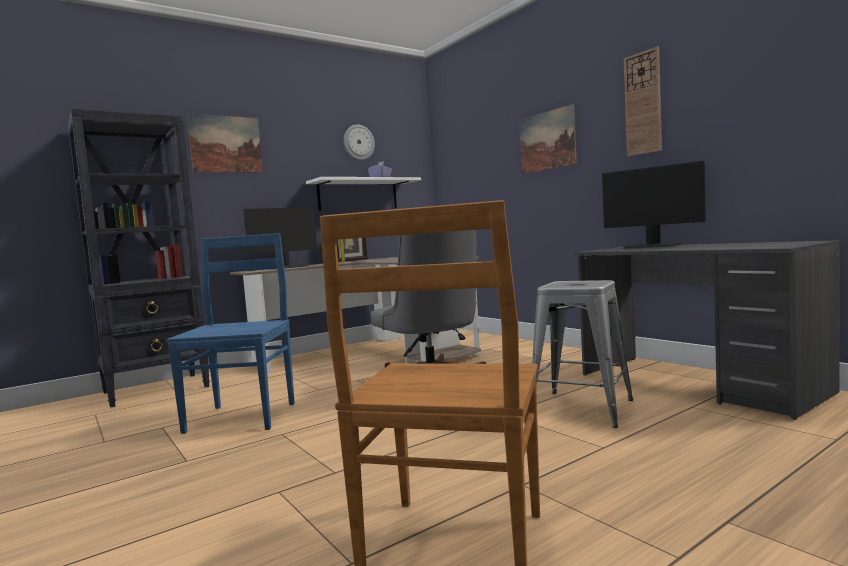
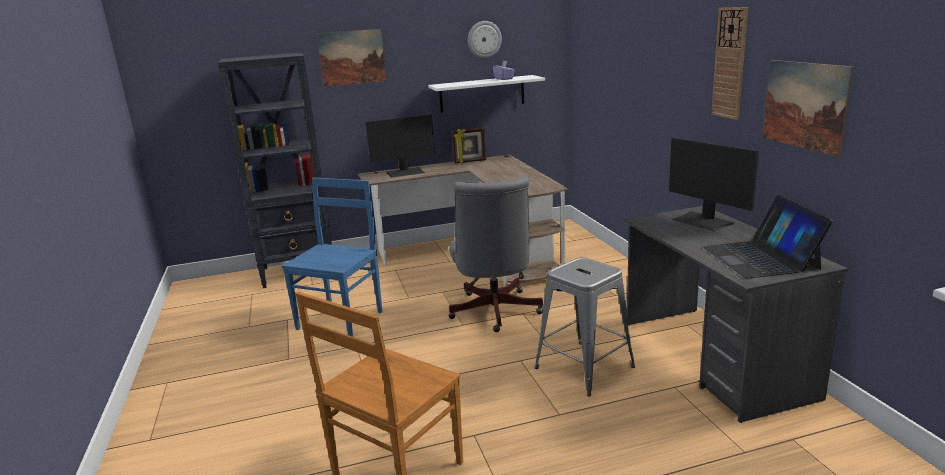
camera: 20 degrees right, 15 degrees up
(547, 140) = (655, 69): picture -> picture (804, 105)
(754, 244) = (761, 258): none -> laptop

